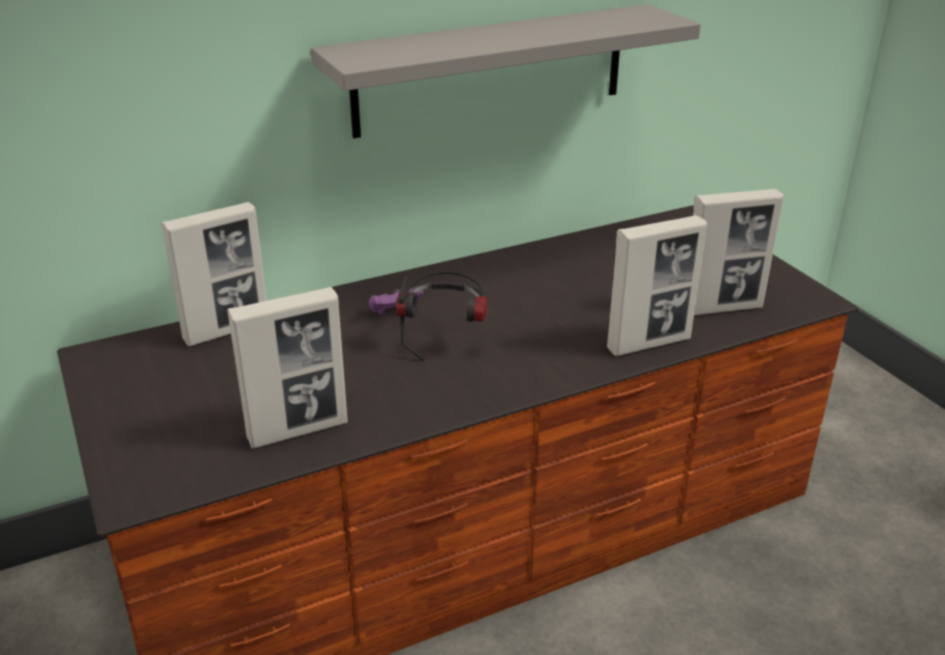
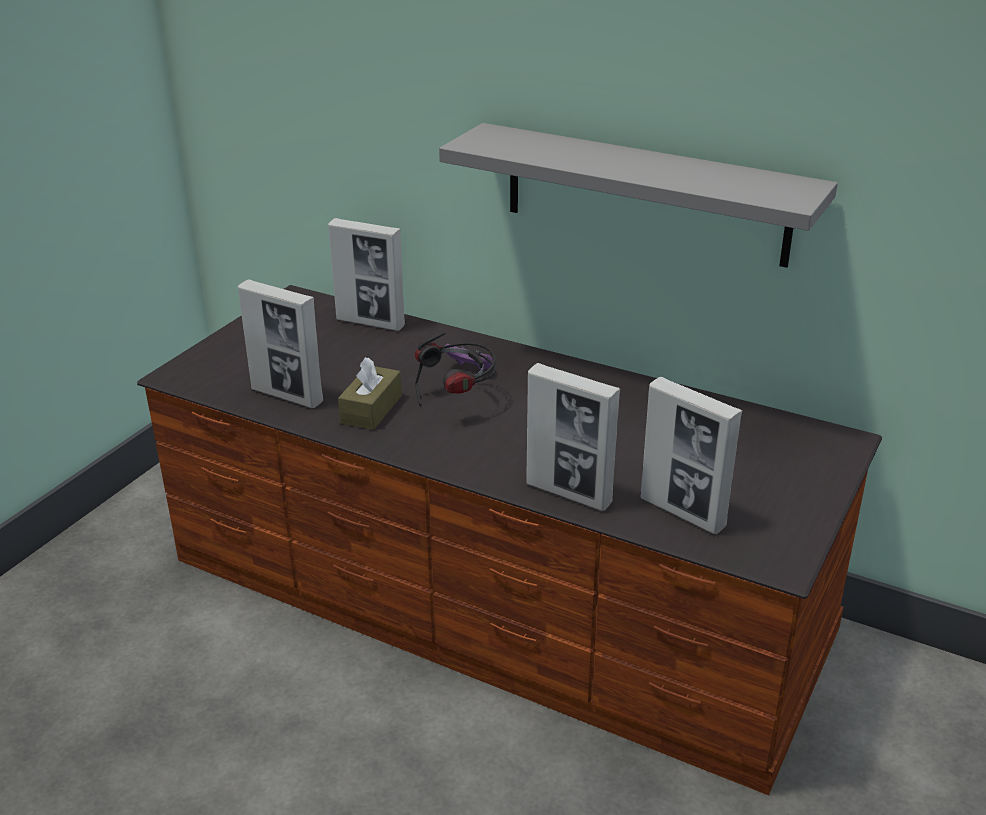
camera: 55 degrees right, 0 degrees up
(395, 389) = (371, 409): none -> brown tissue box

